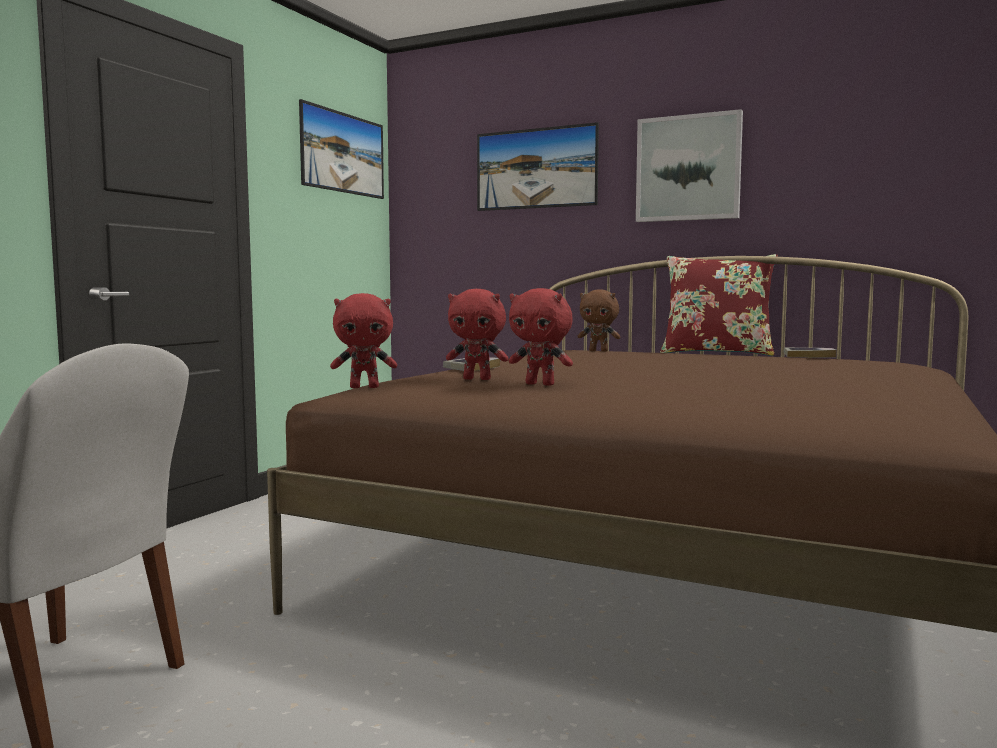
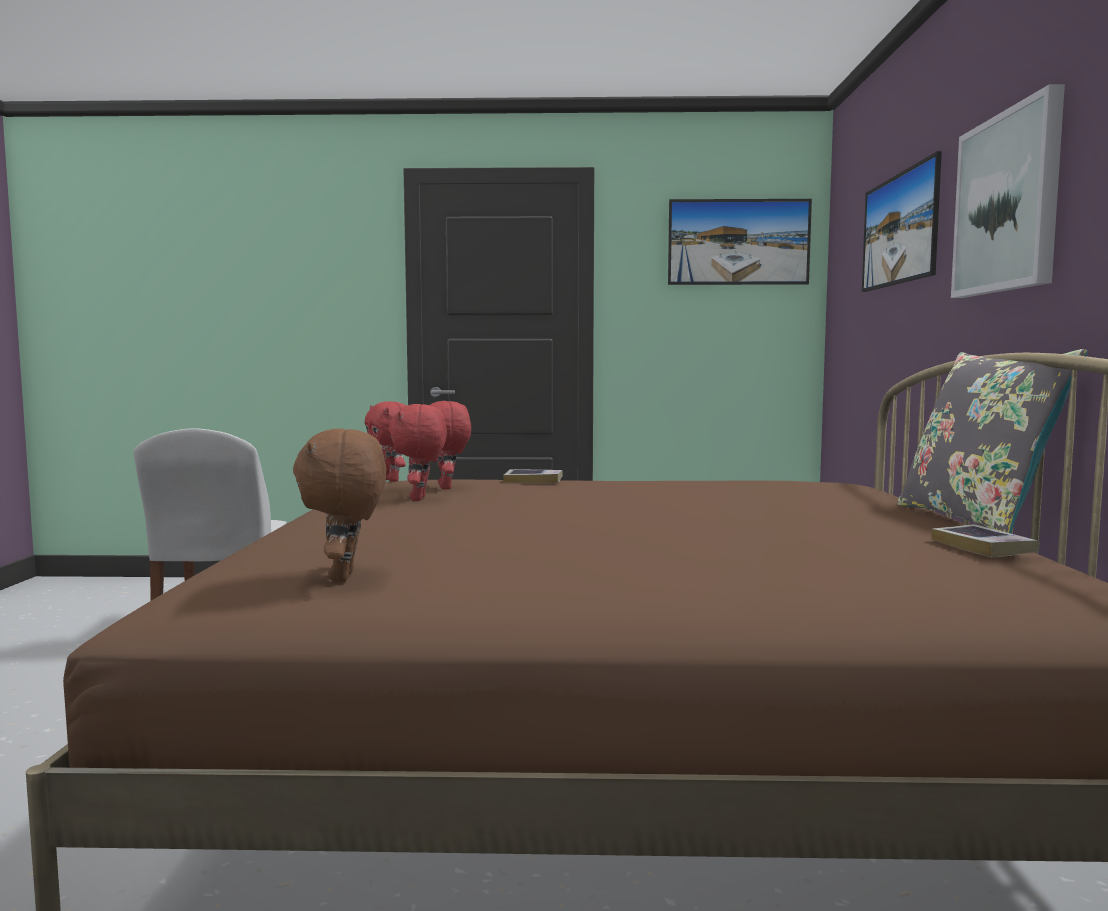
camera: 65 degrees right, 0 degrees up
(599, 351) = (834, 489): brown plush toy -> brown plush toy (345, 577)
(717, 353) = (976, 520): red pillow -> grey pillow

